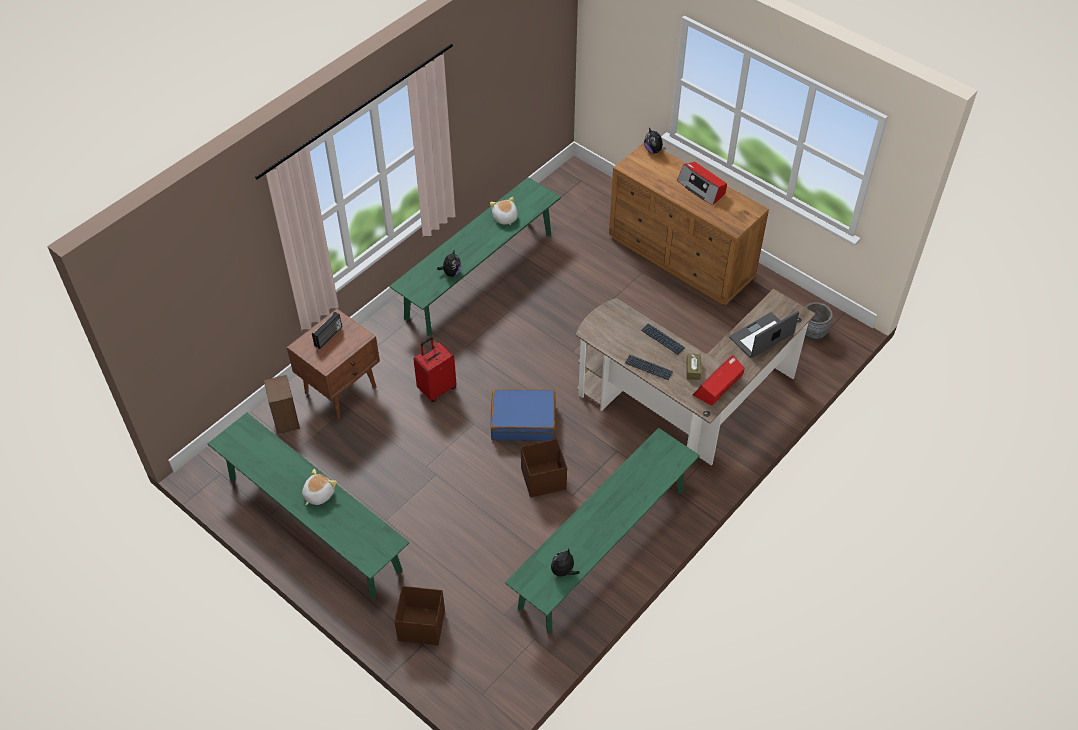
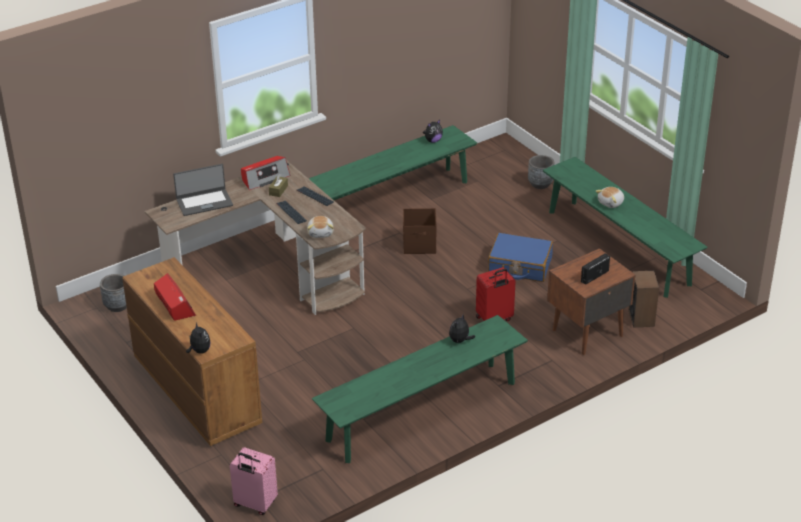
camera: 165 degrees left, 15 degrees down
(421, 625) = (540, 184): brown storage box -> grey planter
(504, 218) = (384, 385): plush toy -> plush toy (321, 233)
(523, 421) = (422, 284): blue suitcase -> blue suitcase (520, 265)
(582, 176) = (254, 504): none -> pink suitcase

